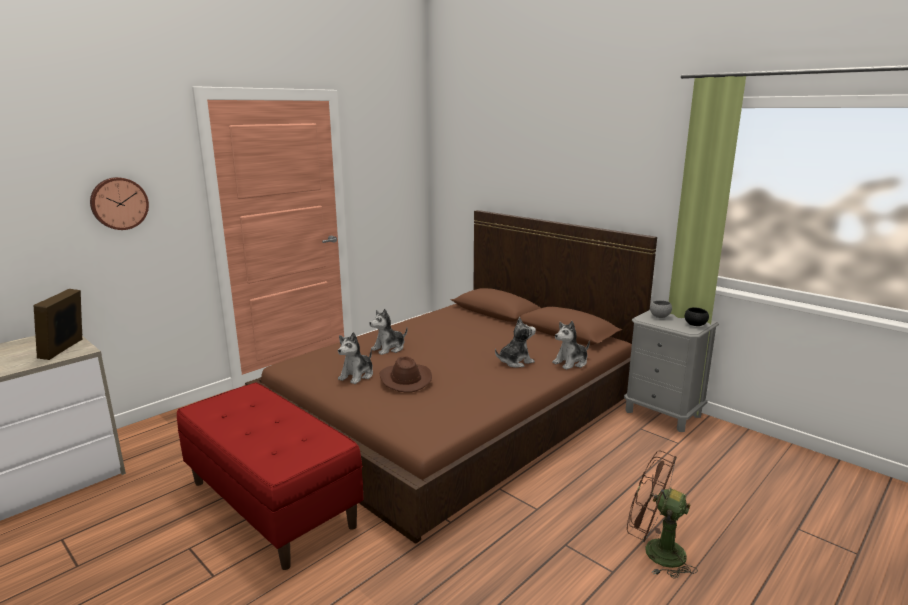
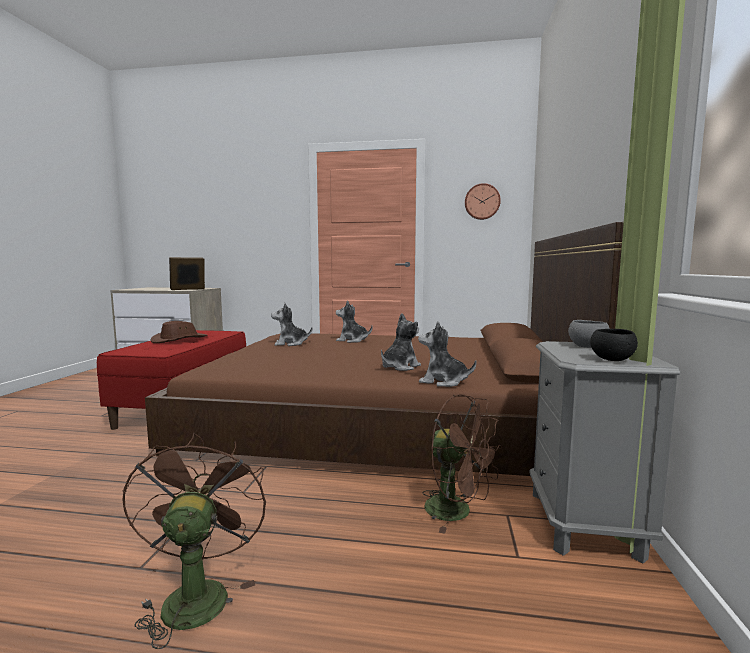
camera: 55 degrees right, 10 degrees down
(119, 203) = (256, 218): wall clock -> wall clock (482, 202)
(405, 379) = (301, 351): brown hat -> brown hat (179, 340)
(515, 362) = (400, 367): plush toy -> plush toy turned 75 degrees counterclockwise
(627, 440) = (457, 512): none -> brown fan

